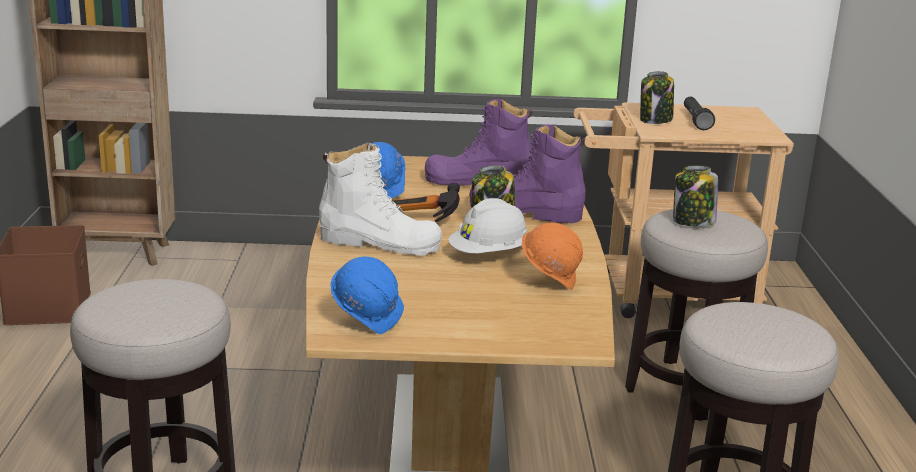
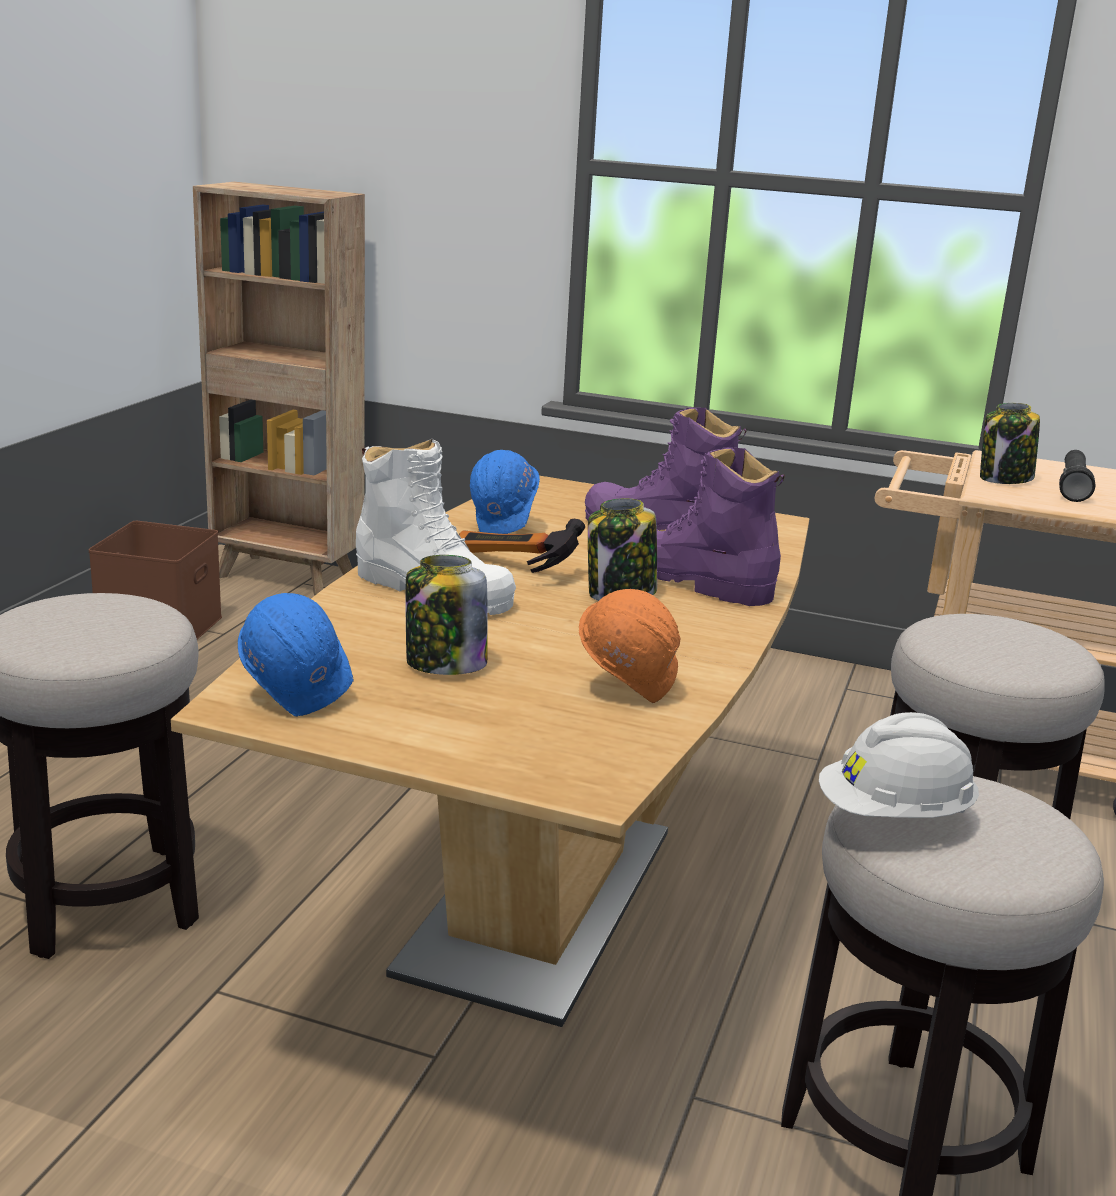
camera: 20 degrees right, 0 degrees up
(489, 255) = (575, 631): white hard hat -> white hard hat (894, 816)
(692, 222) = (979, 637): jar -> jar (444, 664)

